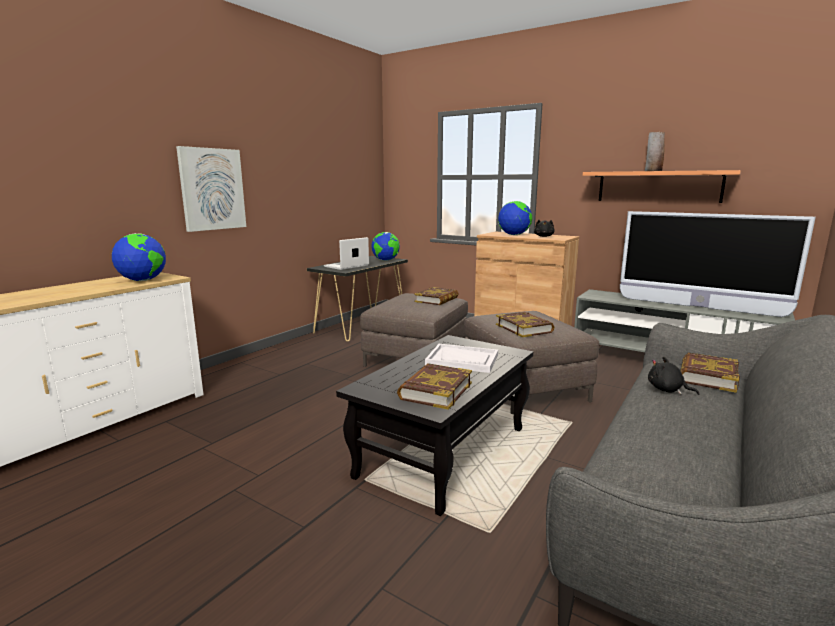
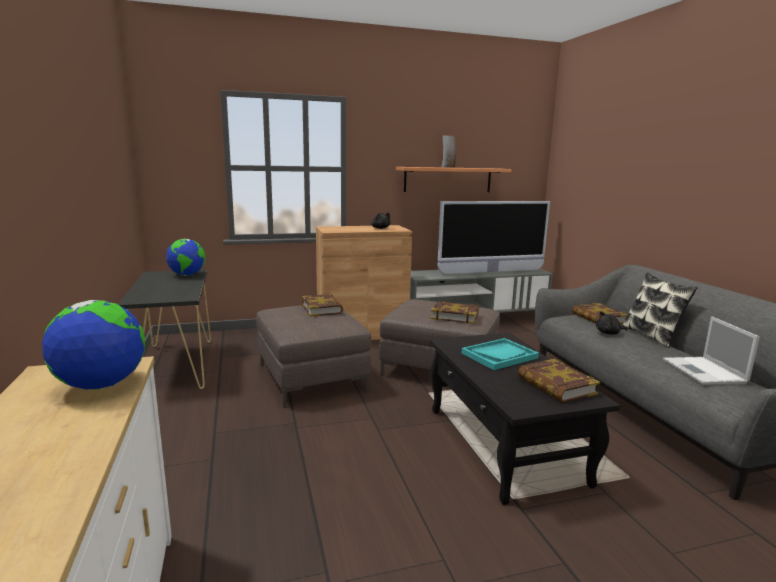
camera: 50 degrees left, 0 degrees up
(212, 189) = (45, 201): picture -> none
(346, 266) = (165, 291): laptop -> laptop (705, 371)
(462, 360) = (499, 355): white tray -> turquoise tray
(514, 235) = (353, 229): globe -> none
(732, 413) = (652, 336): none -> pillow

